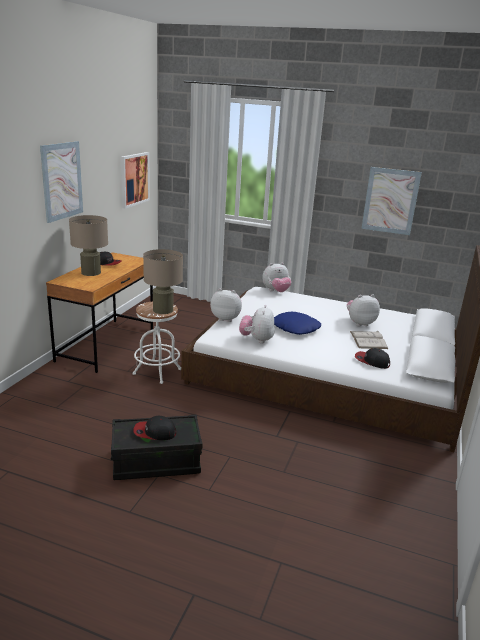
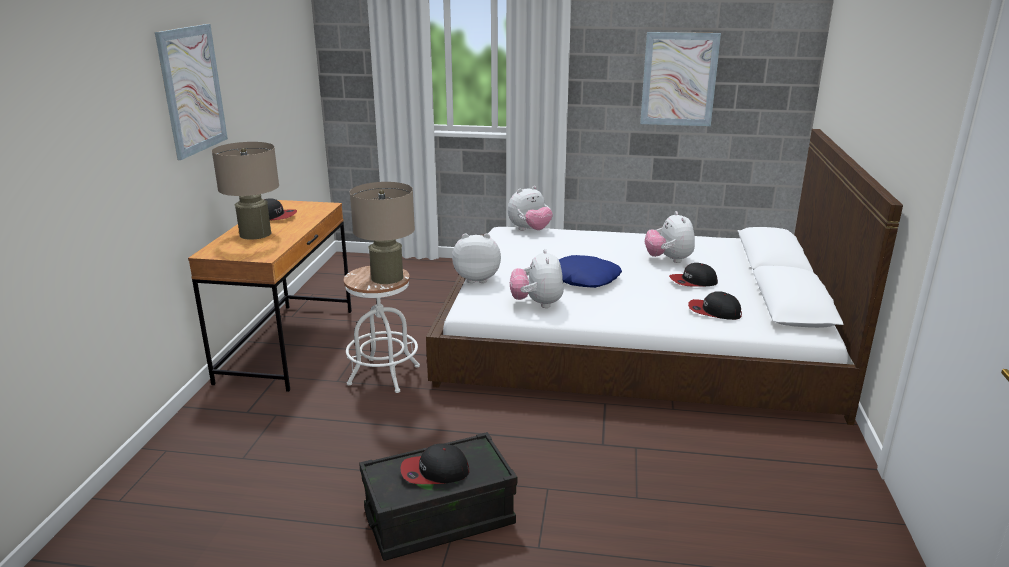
camera: 10 degrees left, 0 degrees up
(134, 179) = (289, 83): picture -> none
(359, 323) = (668, 260): plush toy -> plush toy turned 75 degrees counterclockwise
(368, 340) = (693, 282): white book -> cap

